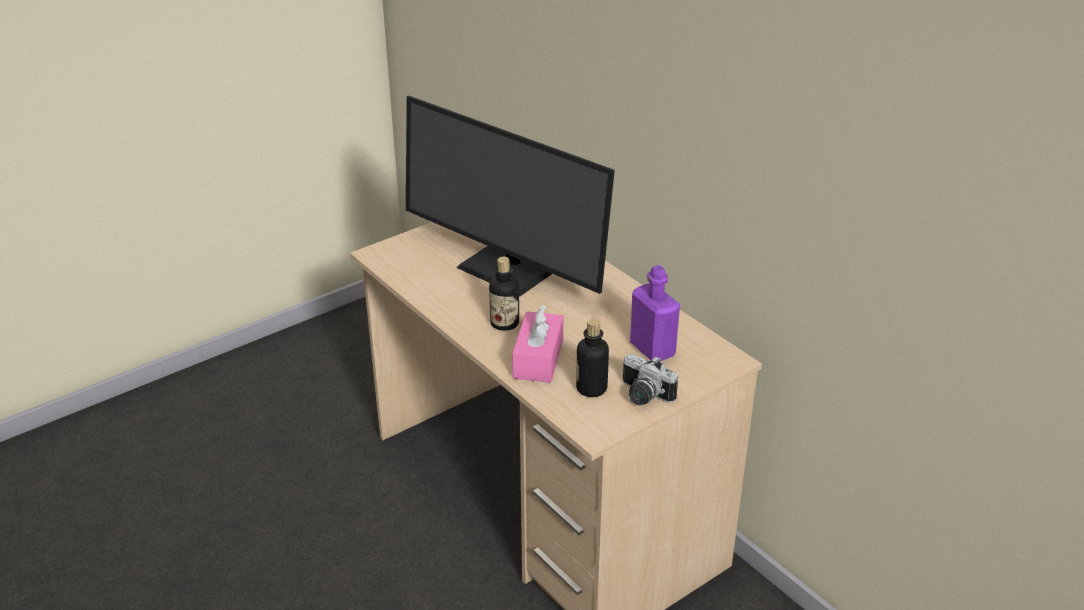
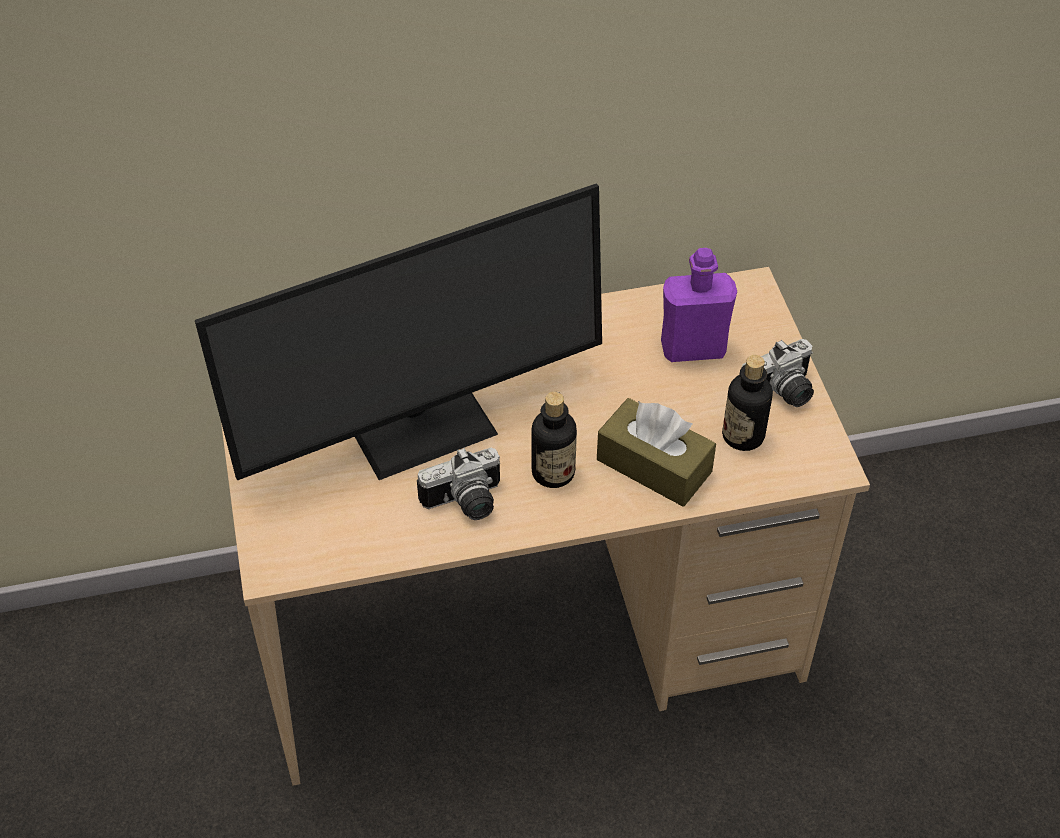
camera: 65 degrees left, 15 degrees up
(459, 300) = (466, 504): none -> camera
(538, 359) = (654, 466): pink tissue box -> brown tissue box

